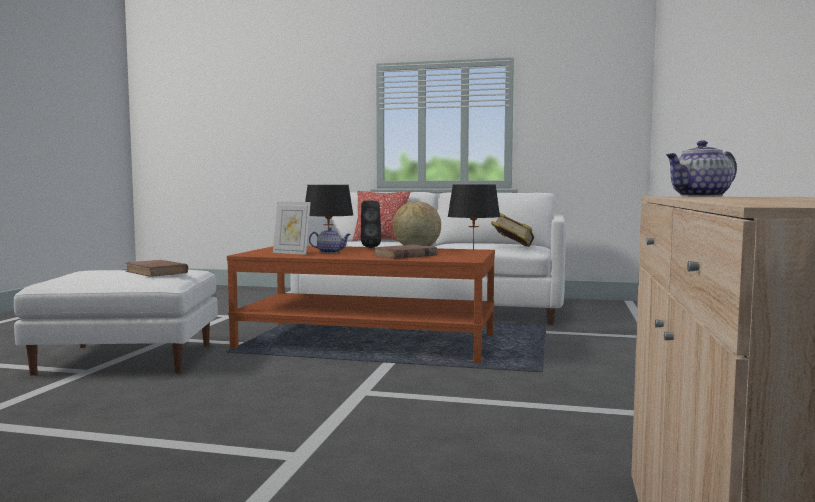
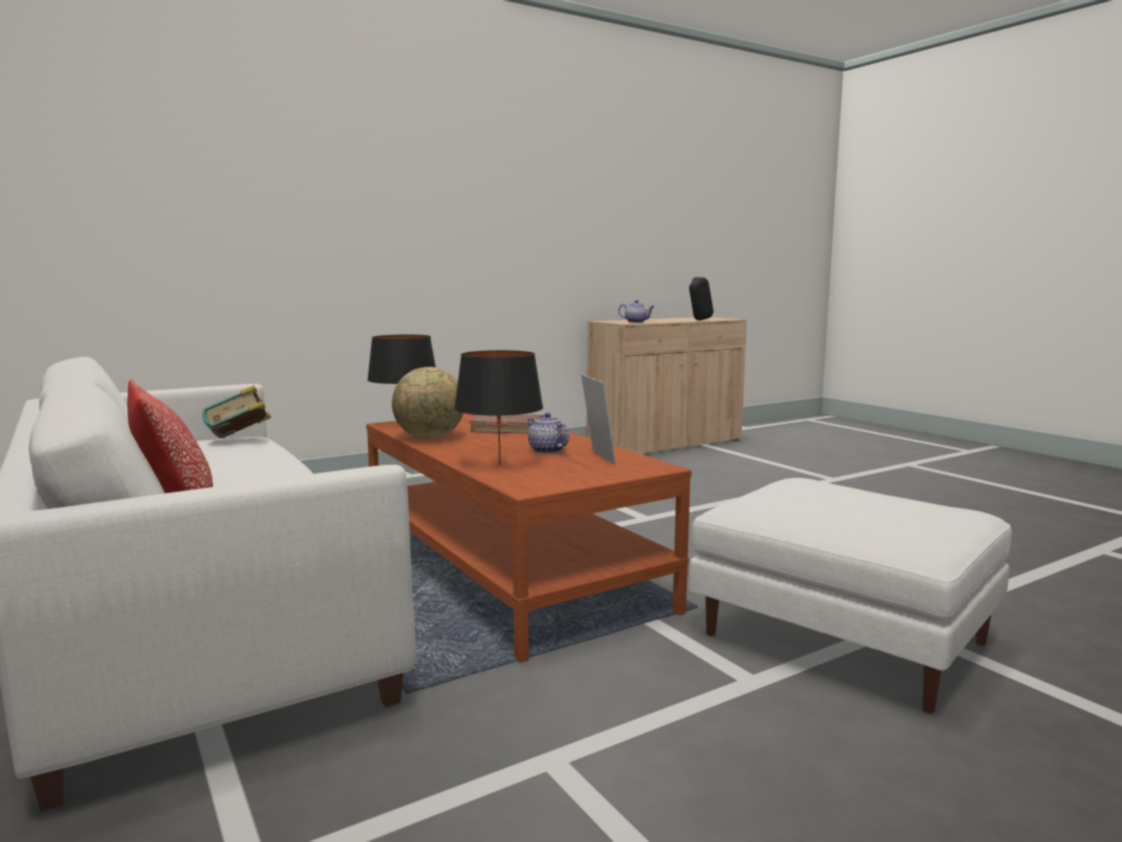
camera: 135 degrees left, 5 degrees up
(156, 272) = (804, 491): brown book -> none
(370, 247) = (449, 454): black speaker -> black speaker (698, 320)

